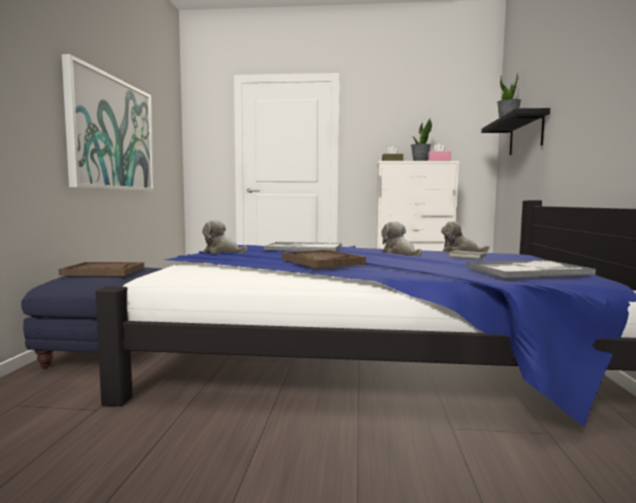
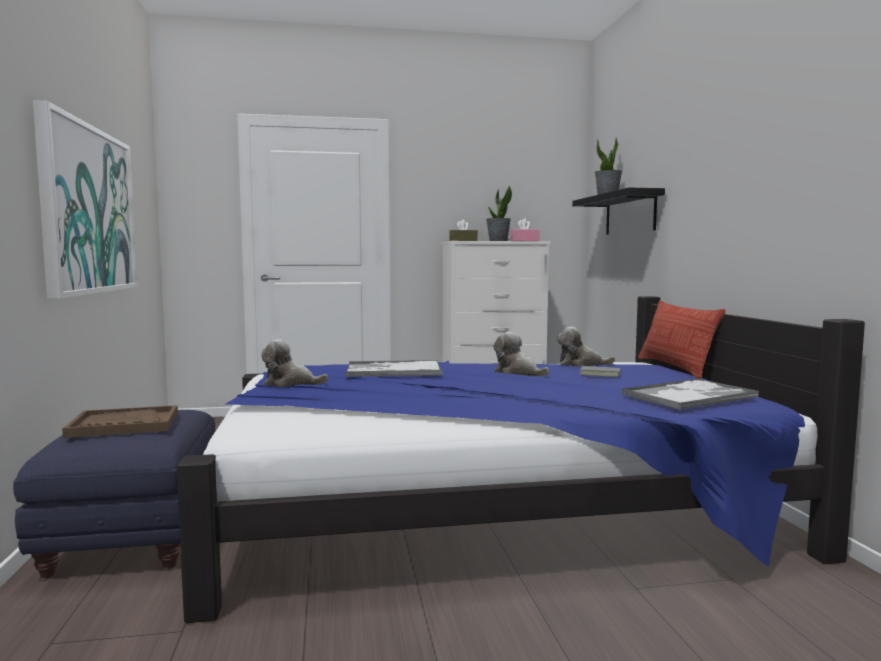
camera: 15 degrees left, 0 degrees up
(321, 261) = (450, 395): brown tray -> none
(544, 257) = (675, 367): none -> pillow

